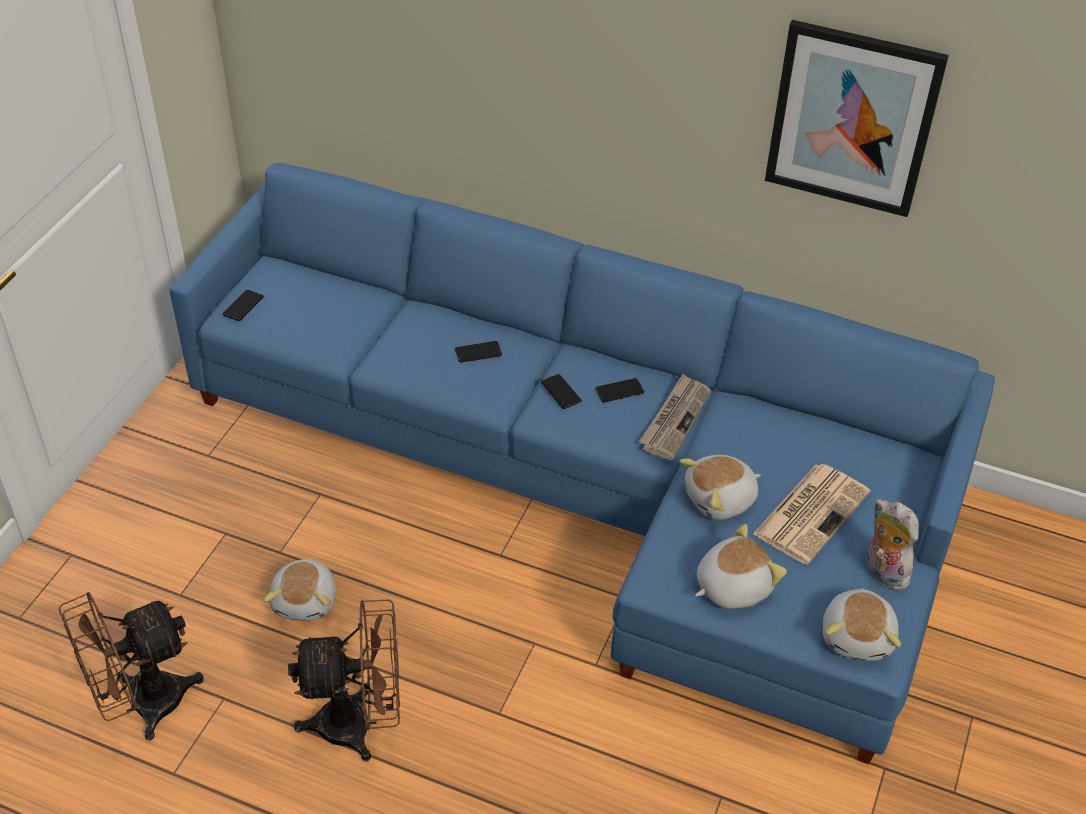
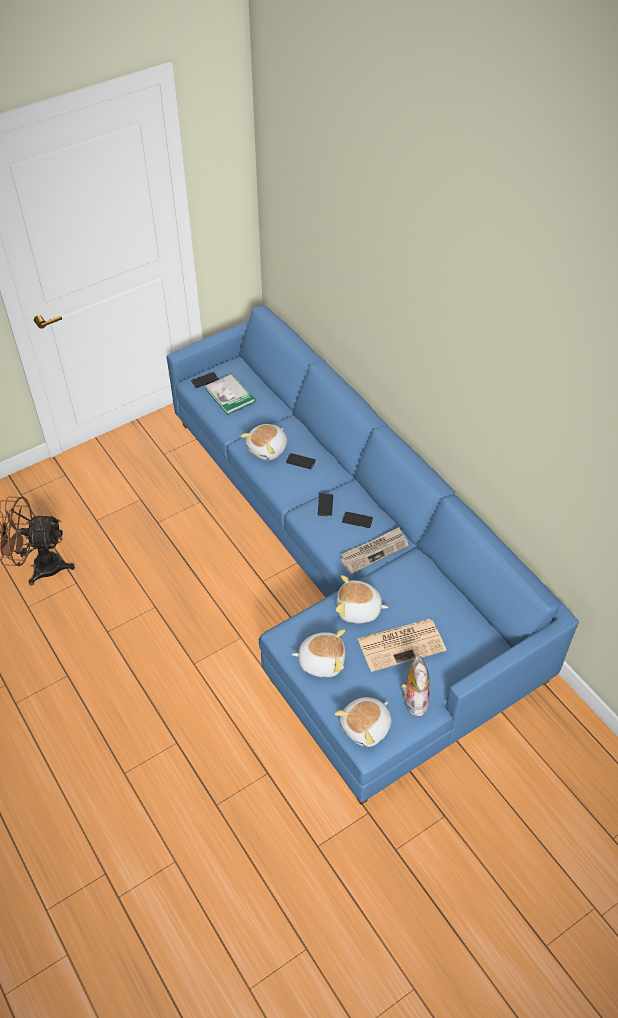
camera: 35 degrees right, 5 degrees up
(300, 310) = (230, 395): none -> book
(306, 601) = (150, 554): plush toy -> plush toy (268, 449)
(360, 724) = (125, 631): brown fan -> none
(852, 119) = (525, 416): picture -> none

